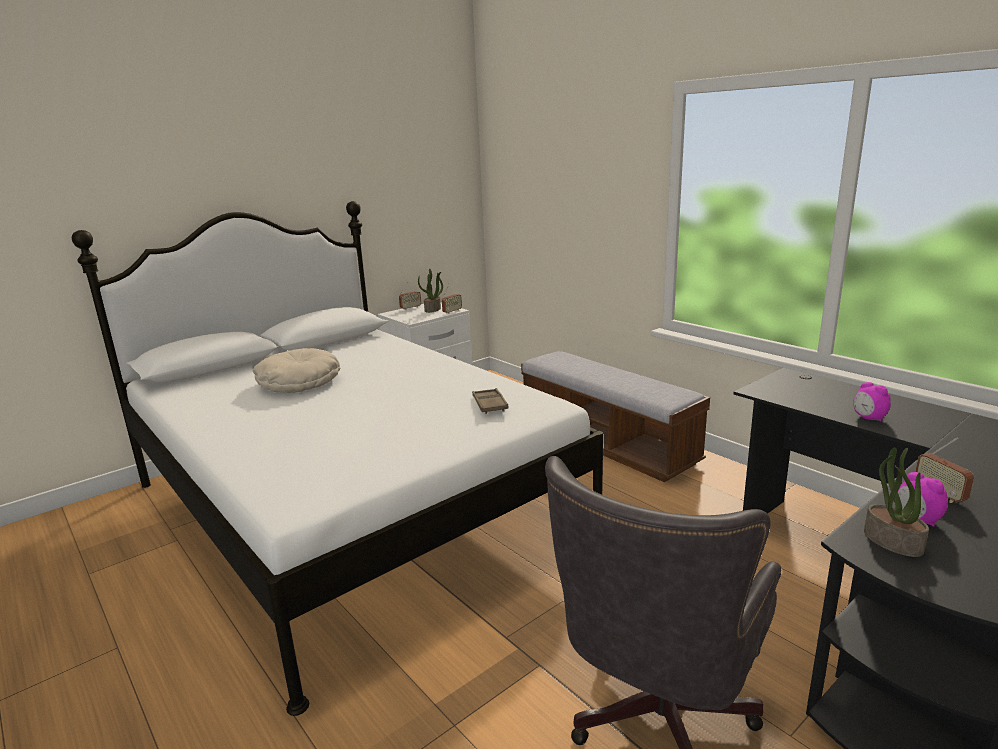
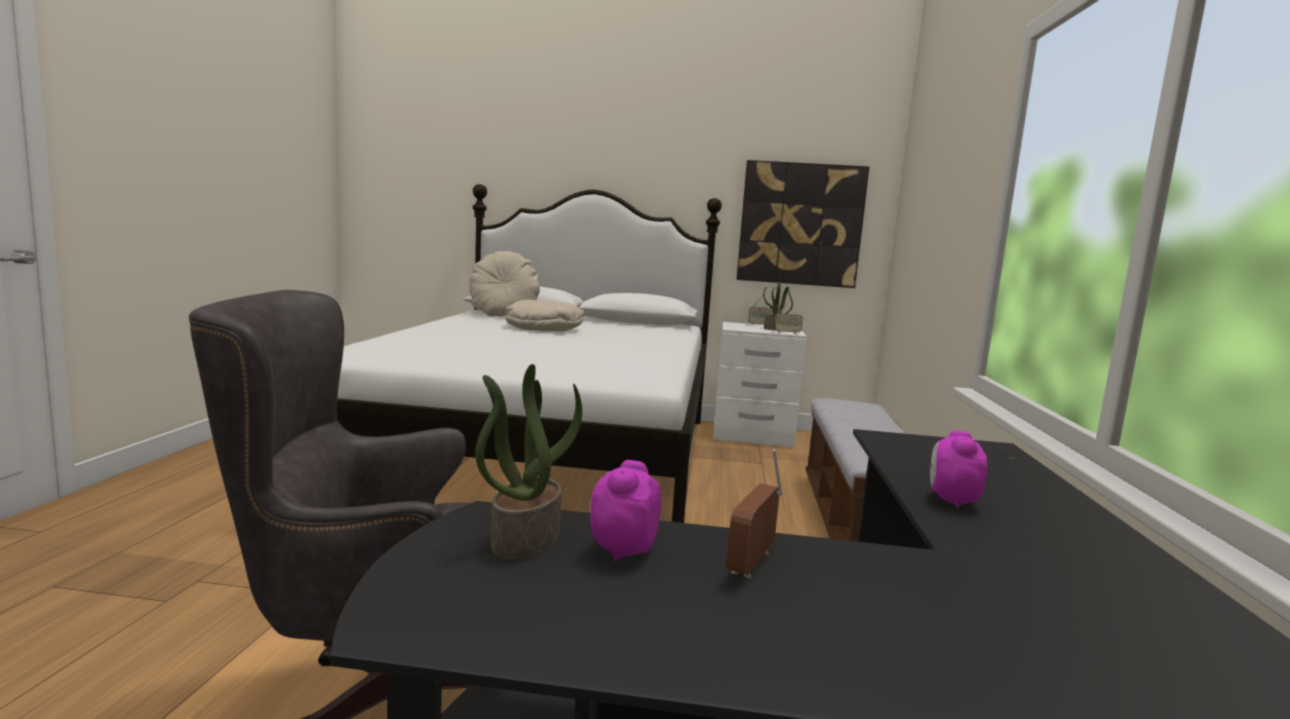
camera: 45 degrees right, 10 degrees down
(207, 382) = (504, 316): none -> beige pillow
(419, 211) = (800, 224): none -> picture
(489, 404) = (605, 366): brown tray -> none

